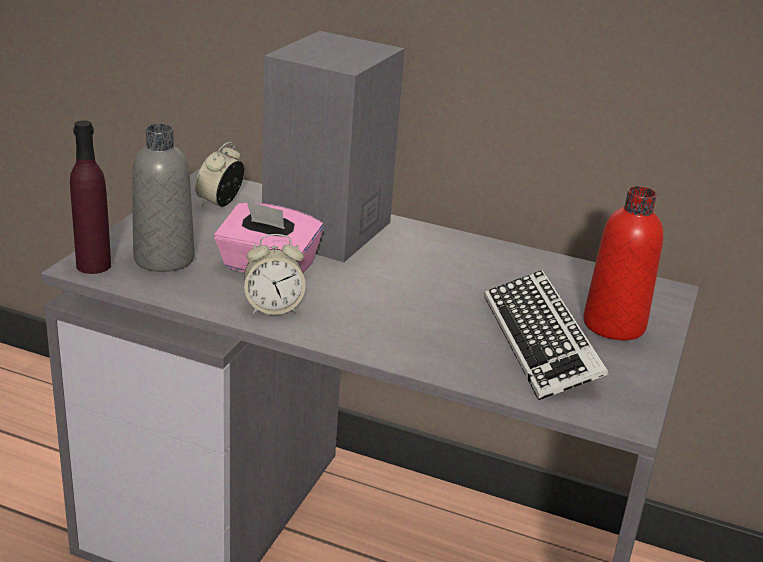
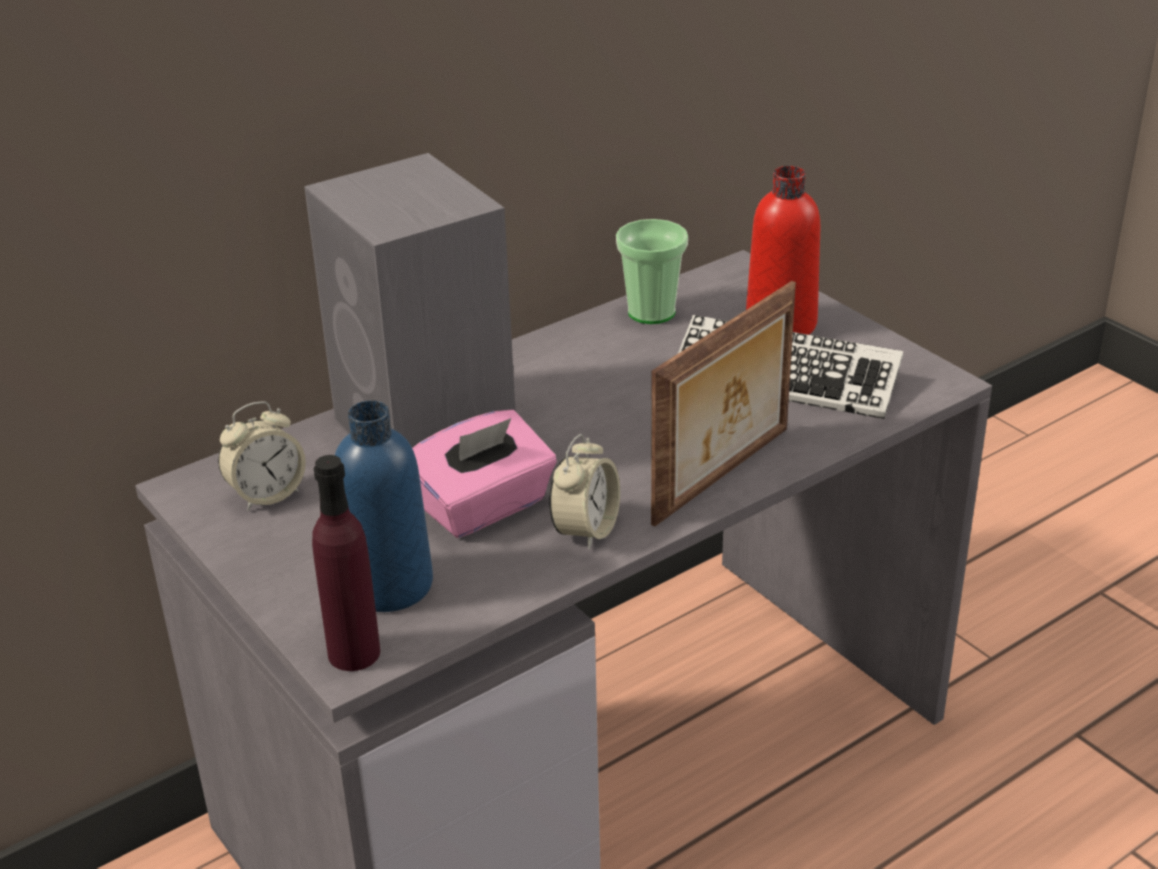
camera: 55 degrees left, 5 degrees up
(164, 259) = (388, 585): grey bottle -> blue bottle
(220, 203) = (267, 494): alarm clock -> alarm clock turned 90 degrees counterclockwise
(386, 346) = (725, 476): none -> picture frame
(560, 270) = (651, 312): none -> cup

